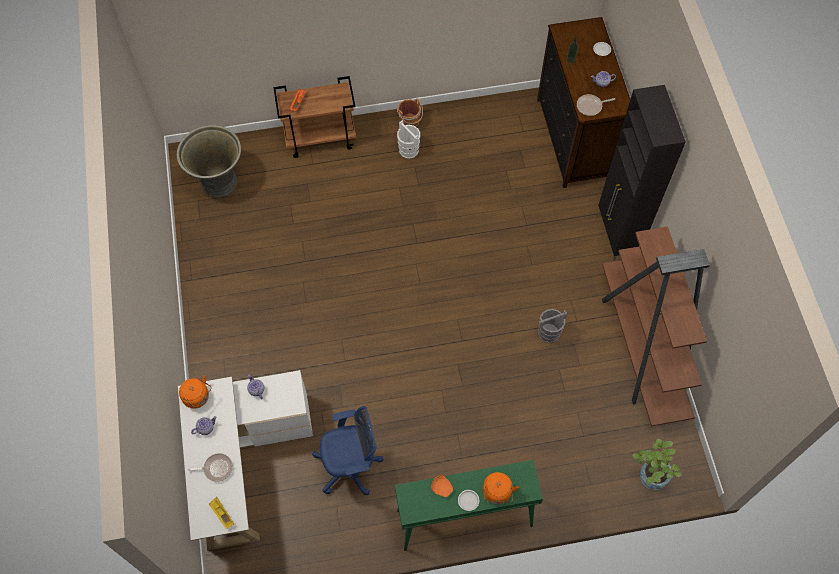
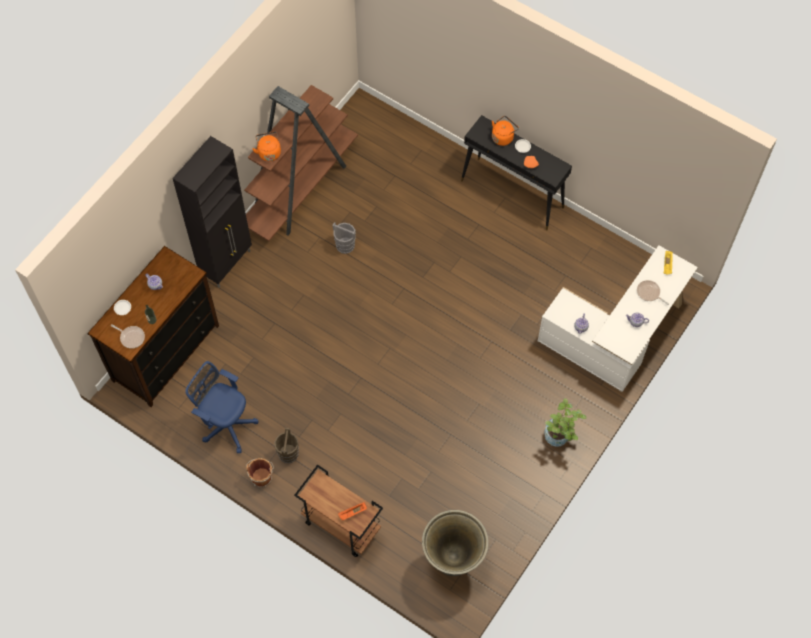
camera: 135 degrees left, 0 degrees up
(198, 398) = (625, 345): orange kettle -> orange kettle (269, 152)
(351, 467) = (550, 276): blue office chair -> blue office chair (226, 423)
(408, 150) = (288, 453): white bucket -> brown bucket
(463, 518) = (512, 194): green console table -> black console table
(590, 106) = (185, 275): frying pan -> frying pan (131, 337)
(649, 476) = (384, 126): potted plant -> potted plant (559, 438)

